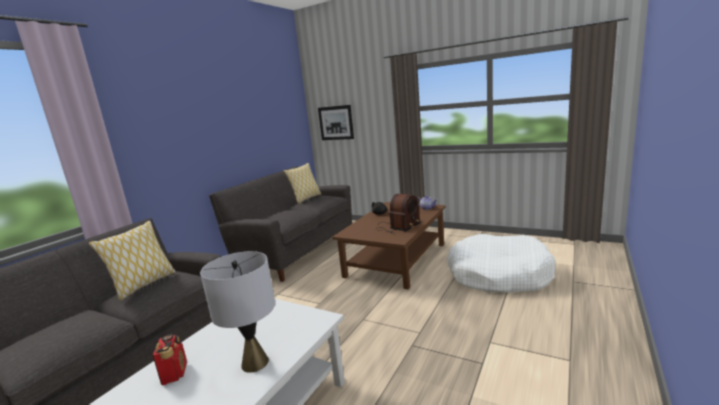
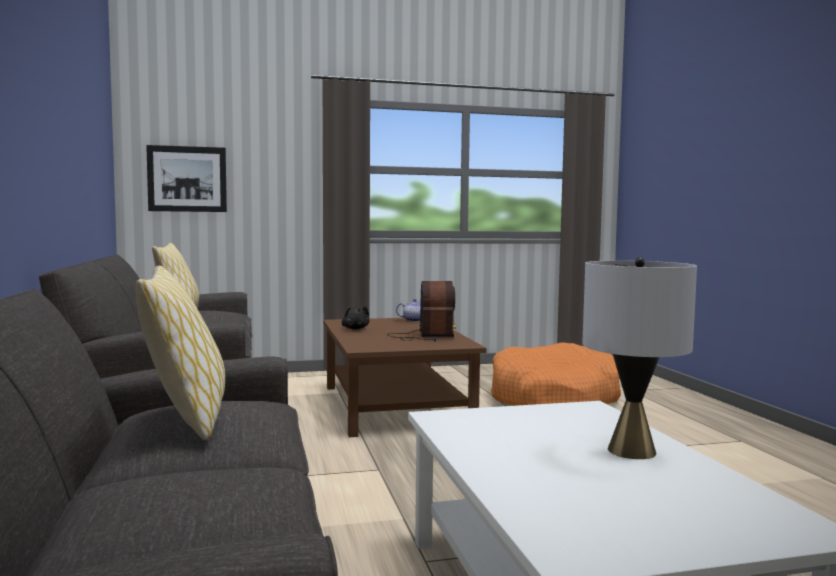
camera: 45 degrees left, 10 degrees down
(174, 373) = (558, 490): radio -> none
(498, 275) = (553, 398): white dog bed -> orange dog bed

